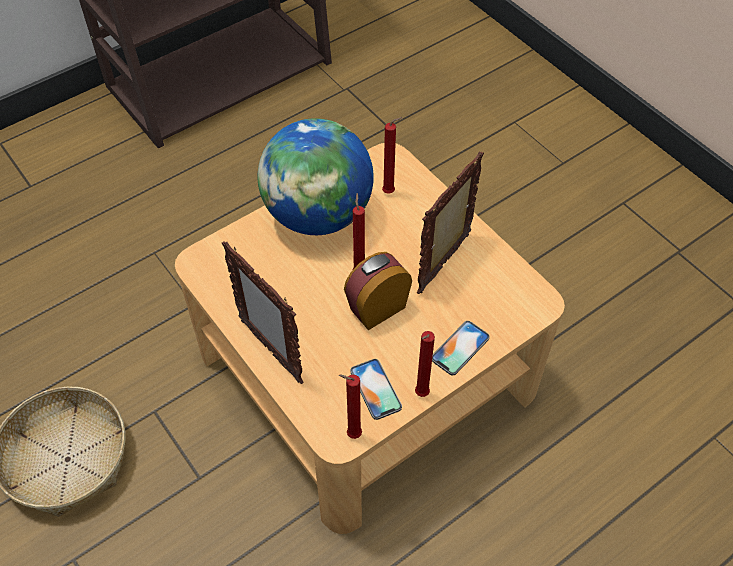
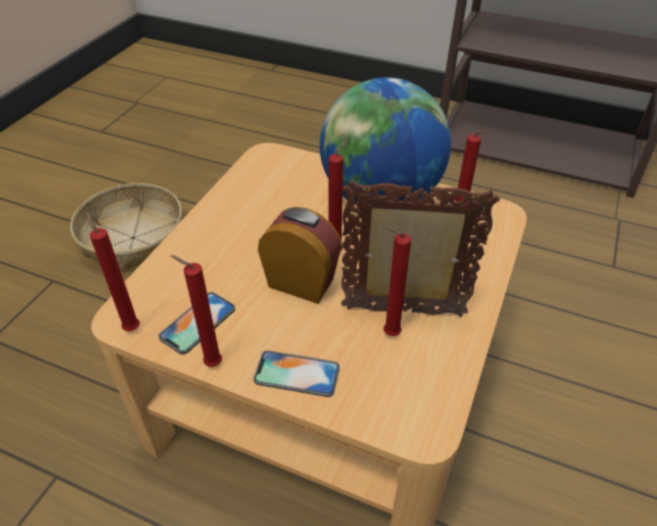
camera: 60 degrees right, 10 degrees down
(270, 350) = (201, 231): picture frame -> none
(458, 282) = (388, 334): none -> red candle

